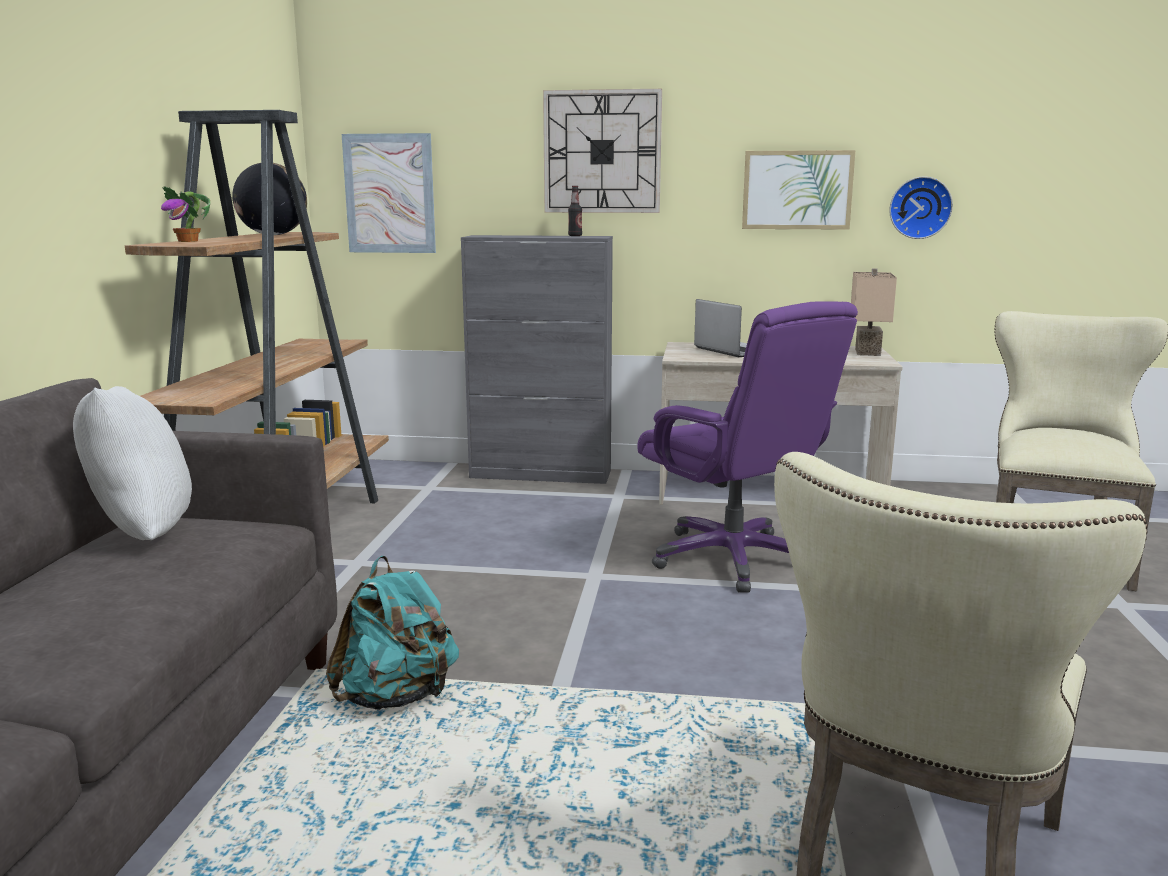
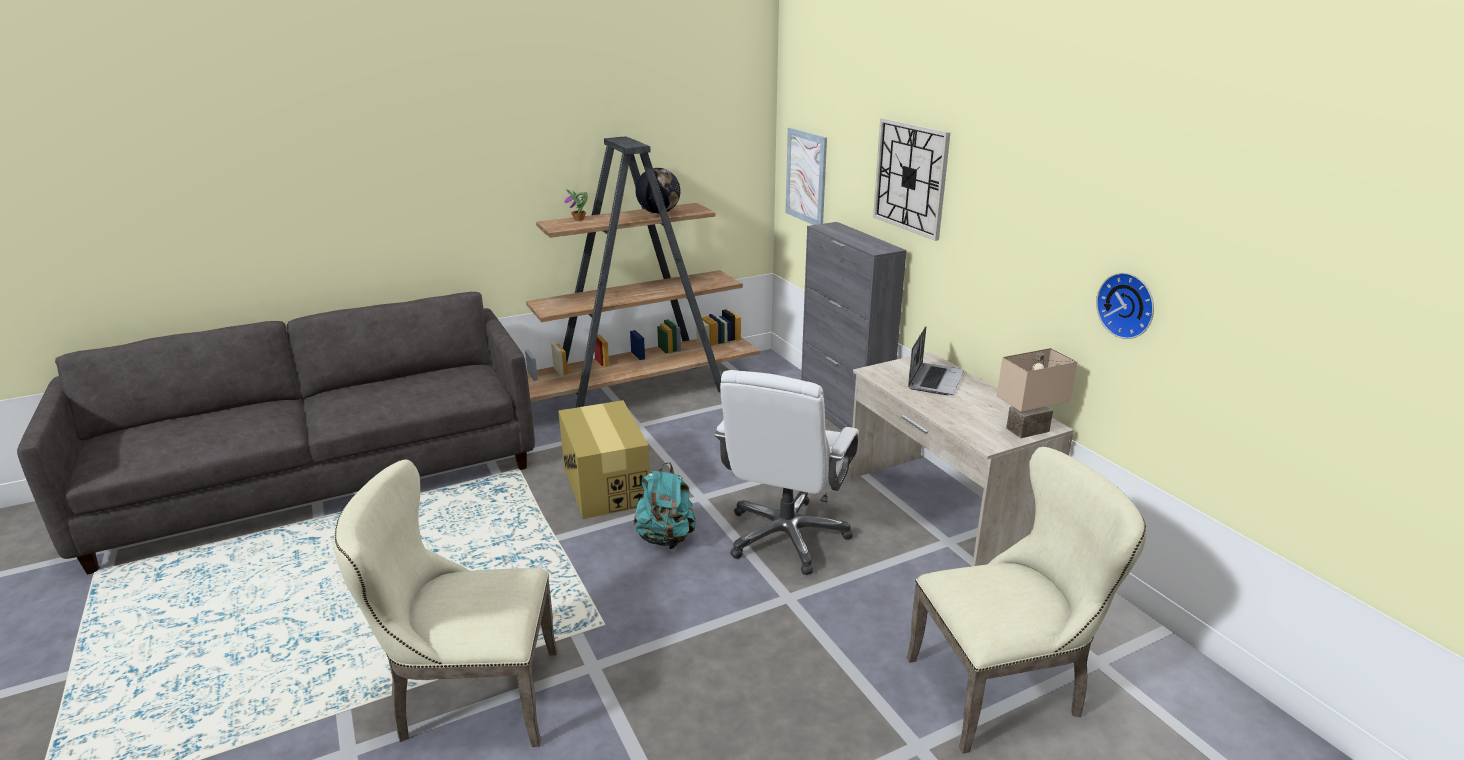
camera: 55 degrees right, 10 degrees up
(141, 535) = (453, 374): white pillow -> none
(397, 697) = (511, 499): turquoise backpack -> turquoise backpack (666, 538)
(475, 620) = (606, 485): none -> cardboard box
(575, 236) = (877, 243): bottle -> none
(733, 559) = (786, 536): purple office chair -> white office chair
(797, 190) = (1031, 252): picture -> none

